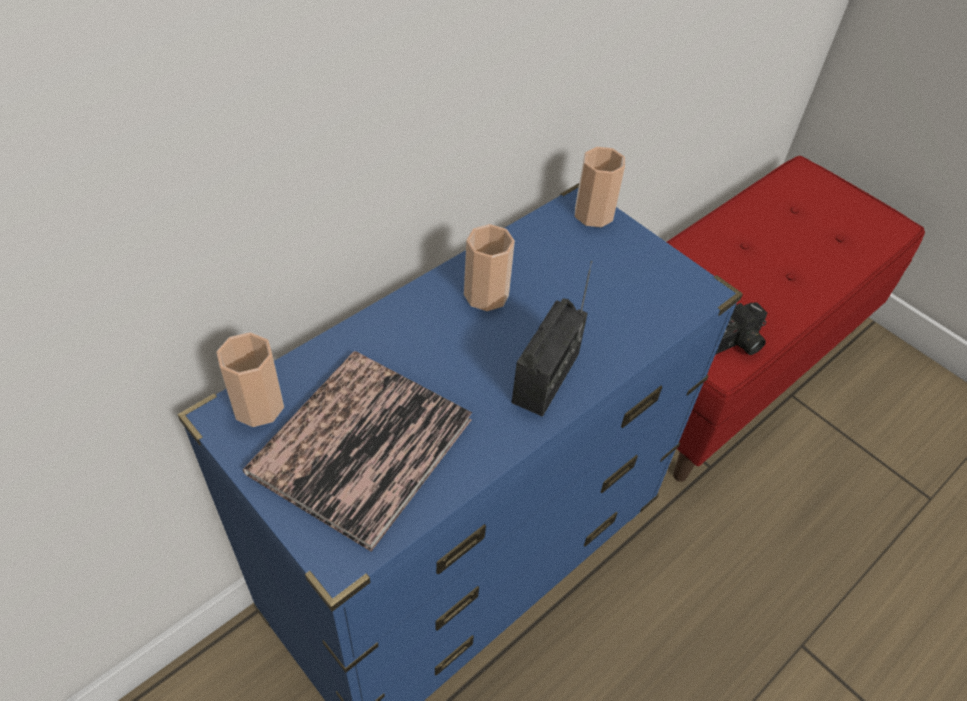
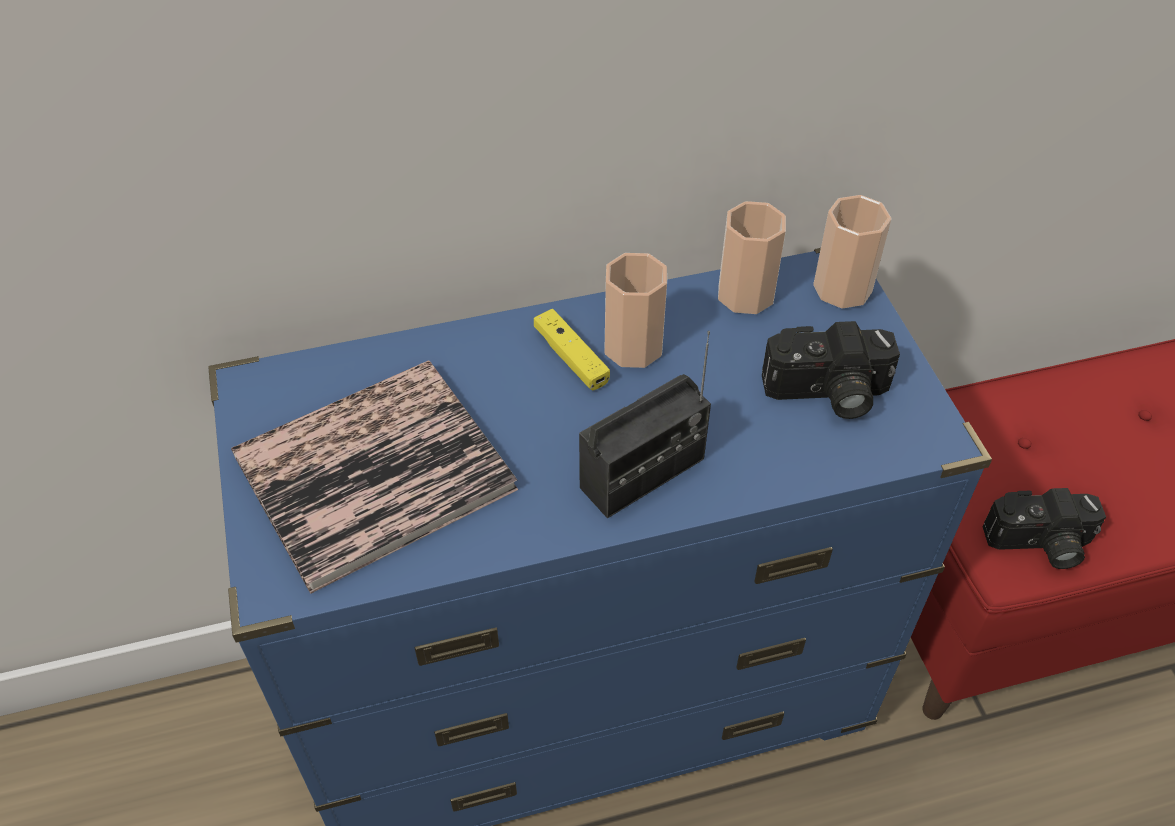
camera: 30 degrees right, 0 degrees up
(258, 406) = (293, 387): cup -> cup (745, 294)
(449, 316) = (571, 357): none -> yellow game controller
(626, 285) = (827, 394): none -> camera

